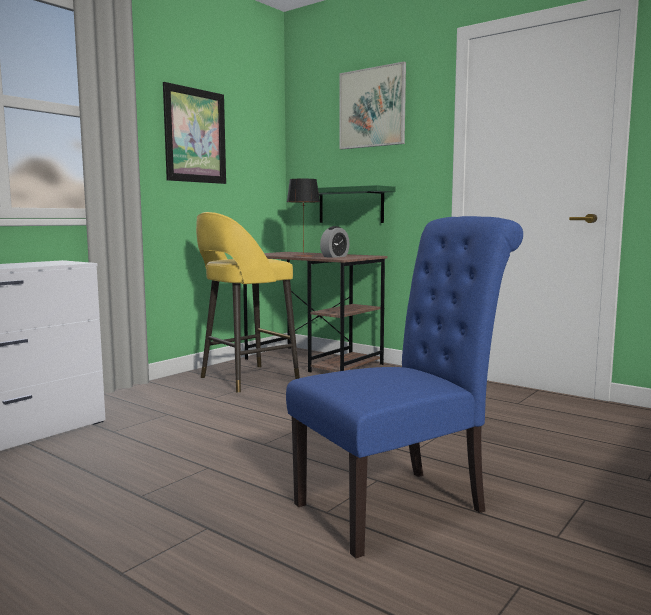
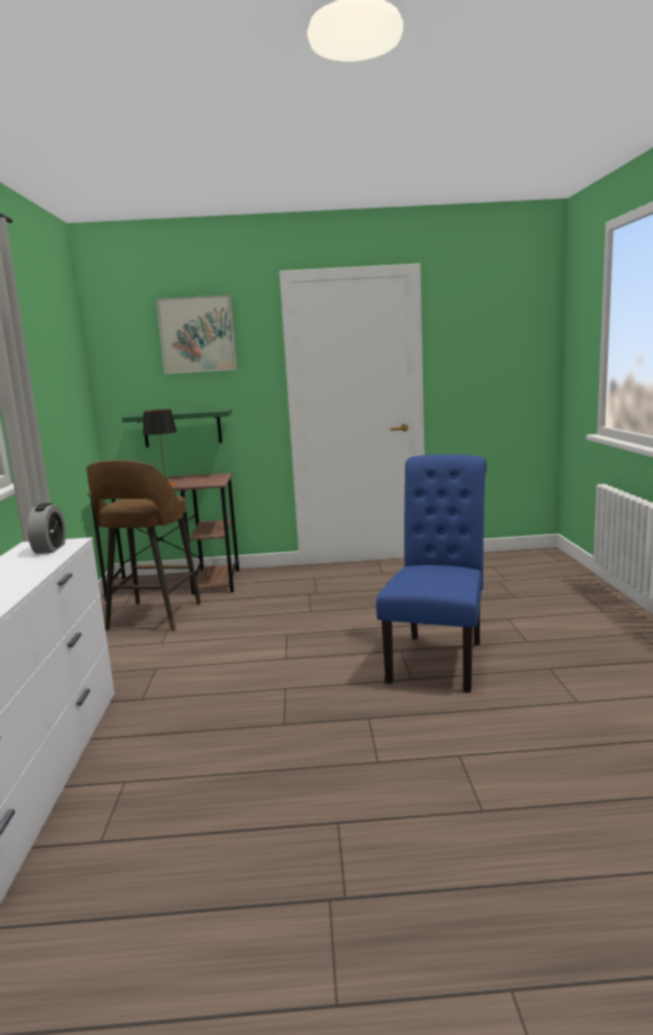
camera: 40 degrees left, 5 degrees up
(195, 136) = (43, 373): picture -> none
(246, 379) = (153, 617): yellow stool -> brown stool
(335, 256) = (198, 481): alarm clock -> alarm clock (50, 549)

